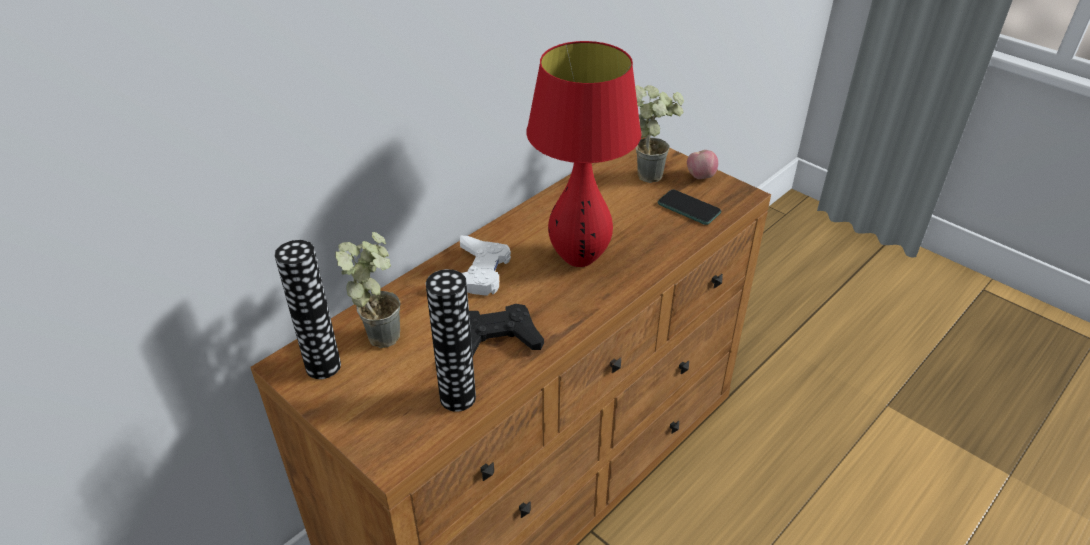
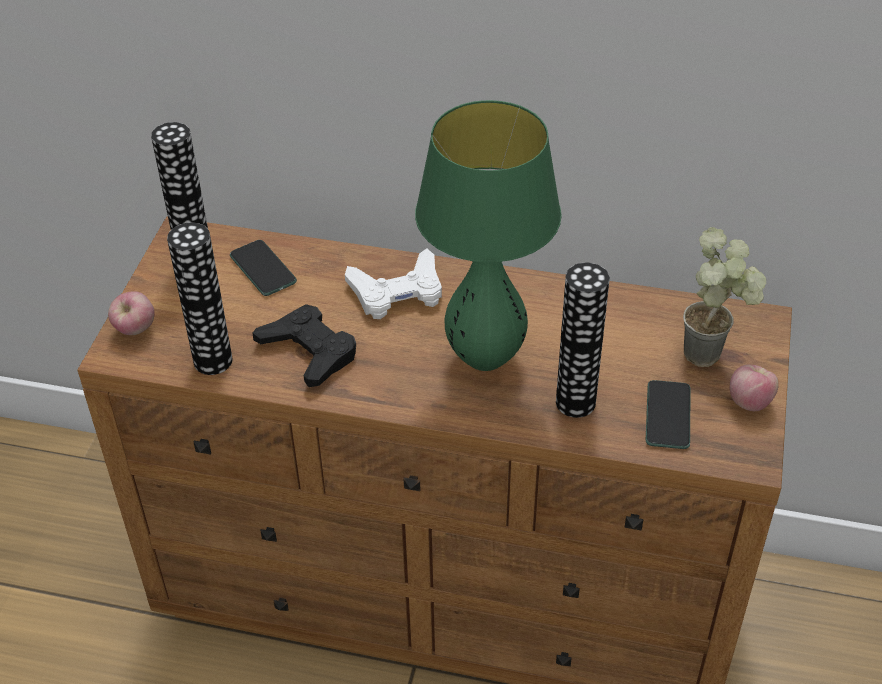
camera: 60 degrees right, 5 degrees up
(374, 435) = (135, 329): none -> apple
(381, 331) = (263, 269): potted plant -> phone
(579, 258) = (484, 358): red table lamp -> green table lamp
(650, 237) = (575, 402): none -> vase

